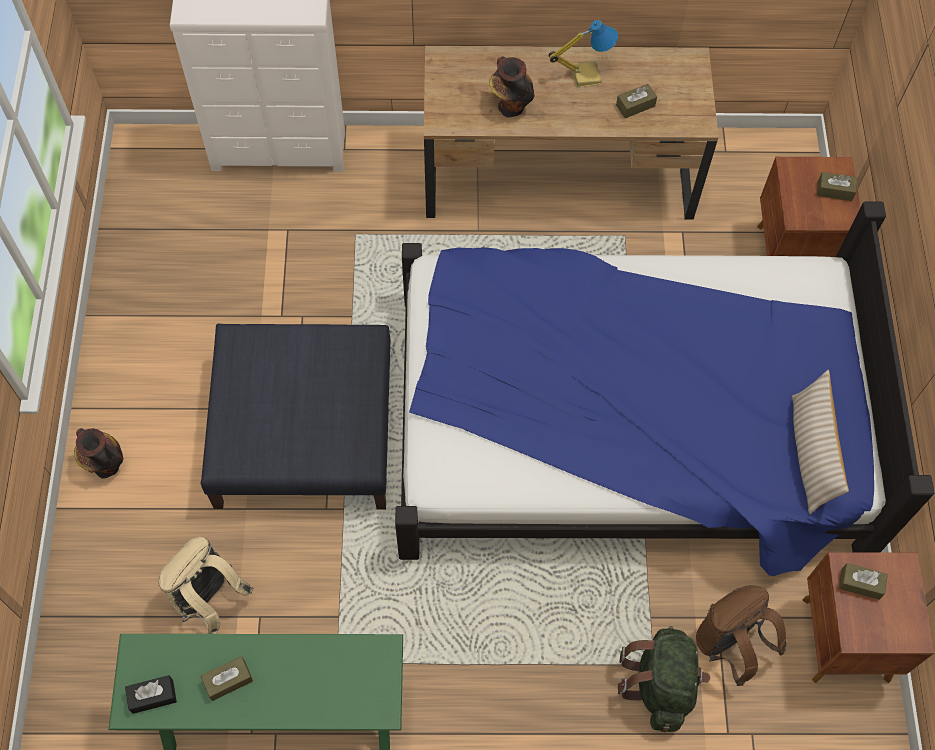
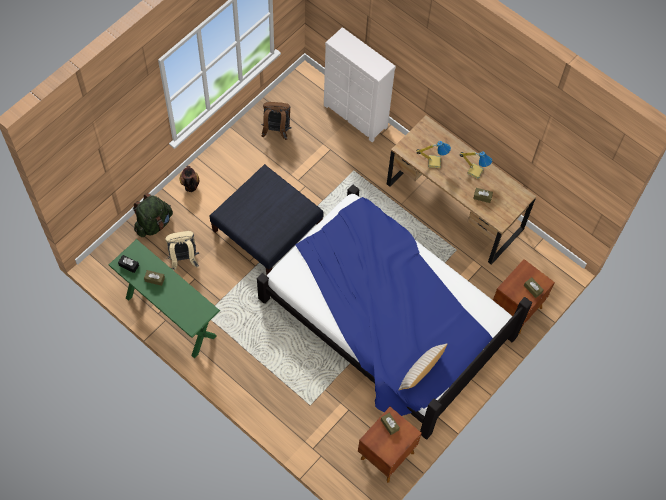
camera: 40 degrees right, 0 degrees up
(509, 106) = (434, 161): vase -> table lamp
(660, 684) = (306, 413): green backpack -> green backpack (154, 224)
(729, 645) = (343, 422): brown backpack -> brown backpack (276, 131)

